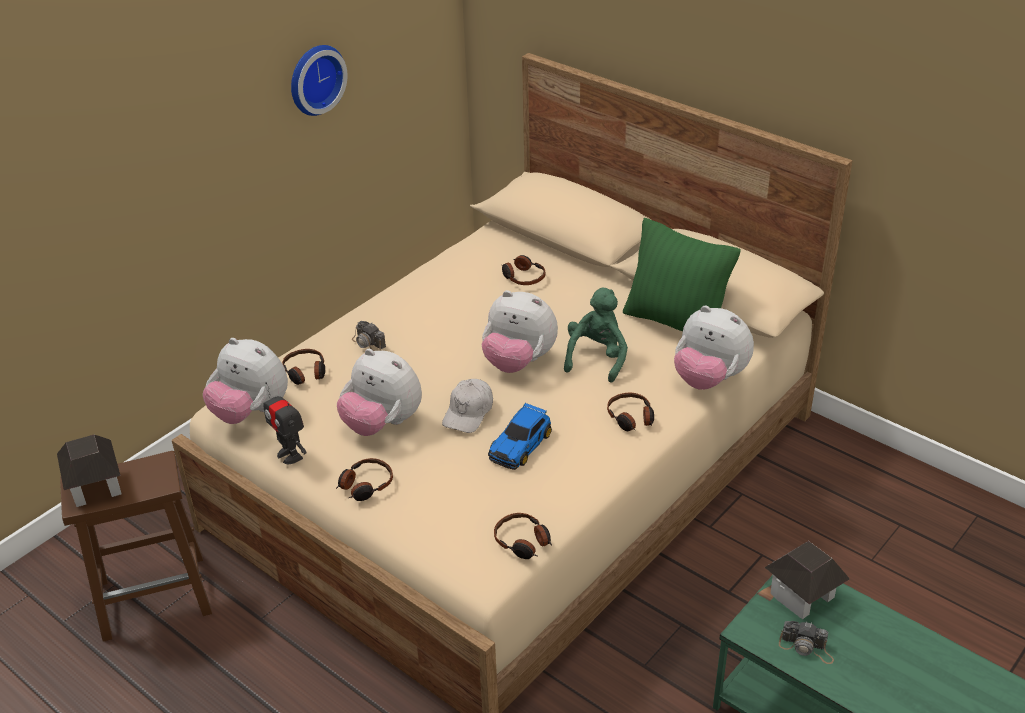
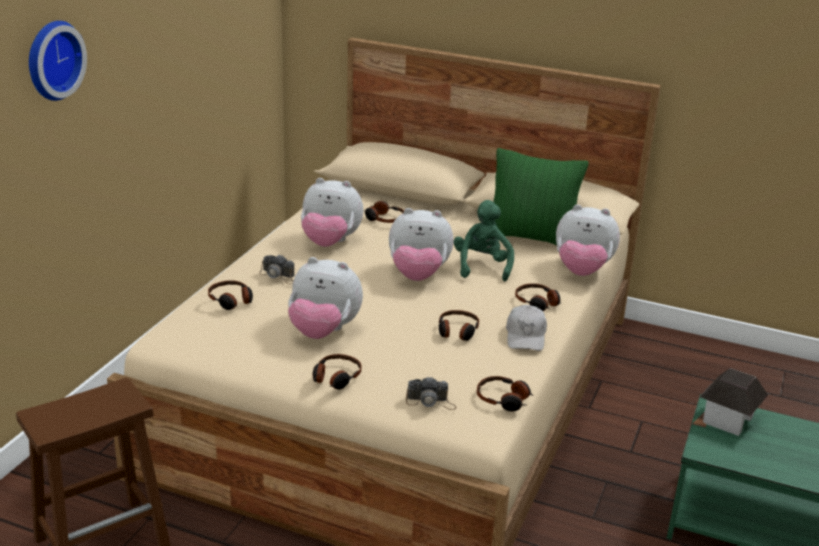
camera: 20 degrees left, 10 degrees down
(95, 488) = (61, 416): toy house -> none
(251, 412) = (192, 337): plush toy -> plush toy (330, 243)
(290, 455) = (250, 364): toy robot -> none
(314, 78) = (184, 51): wall clock -> wall clock (51, 59)
(469, 412) = (397, 314): white cap -> white cap (526, 336)
(521, 444) = (457, 331): toy car -> headphones
(806, 648) = (755, 455): camera -> camera (431, 402)

